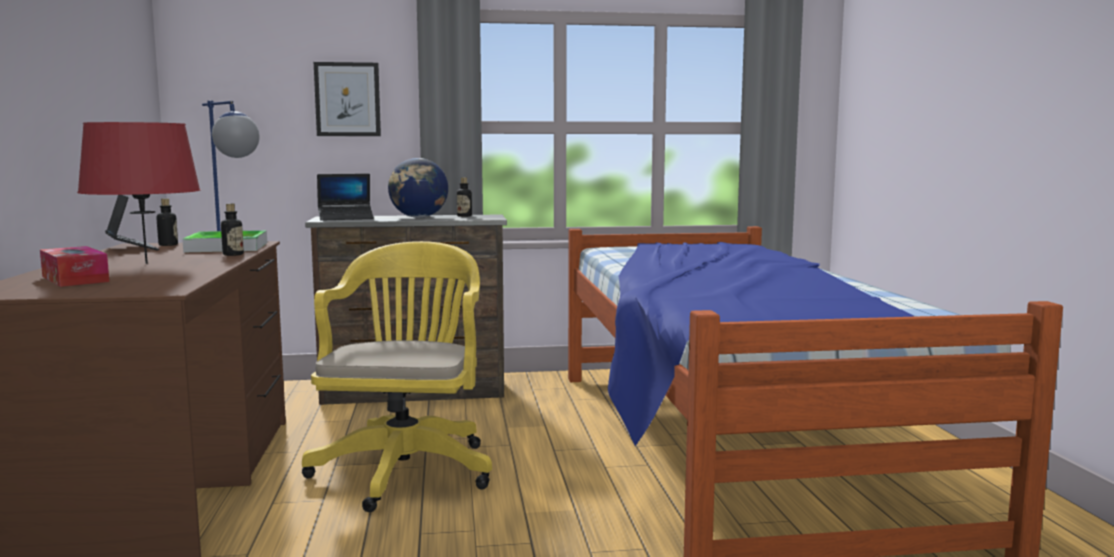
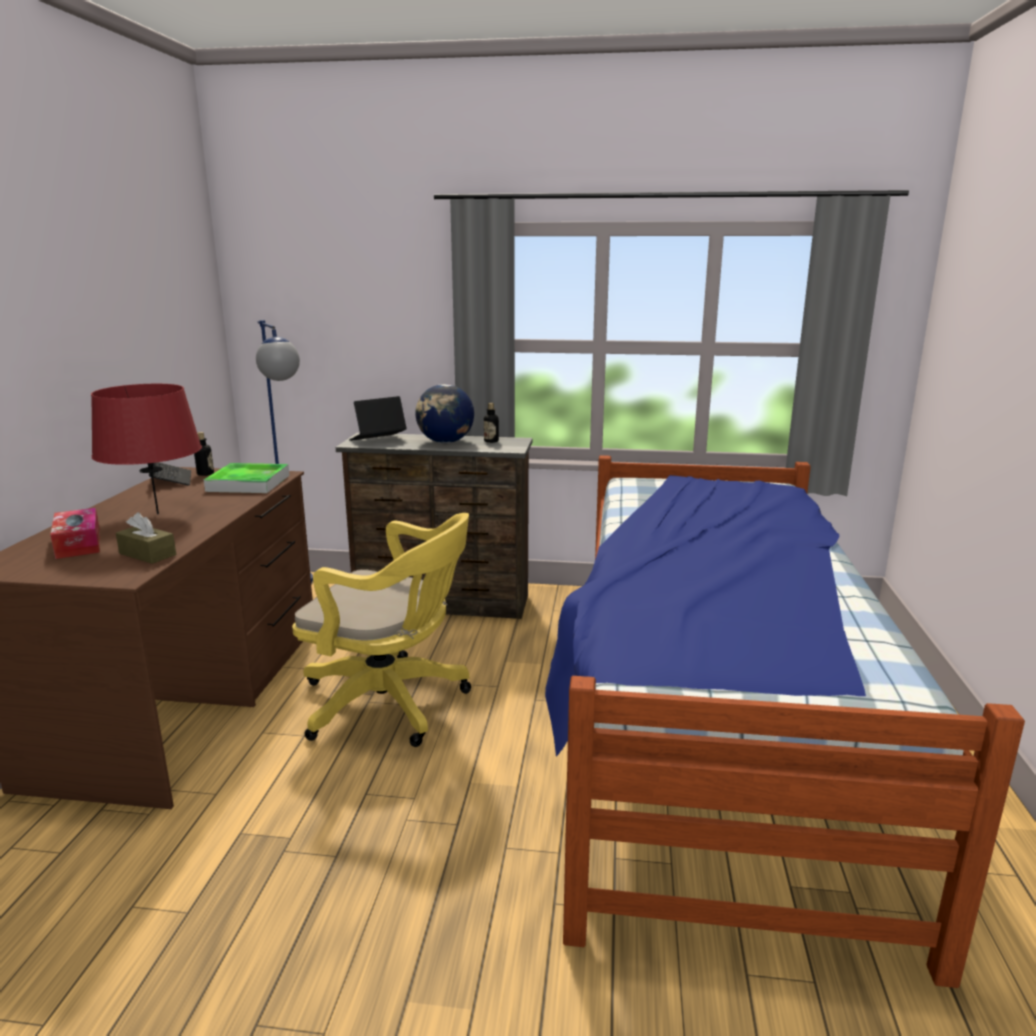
camera: 15 degrees right, 10 degrees up
(170, 280) = (147, 554): none -> brown tissue box
(233, 254) = (241, 500): bottle -> none
(346, 218) = (378, 440): laptop -> laptop turned 150 degrees clockwise
(347, 99) = (389, 316): picture -> none
(406, 467) = (391, 704): yellow office chair -> yellow office chair turned 90 degrees clockwise

